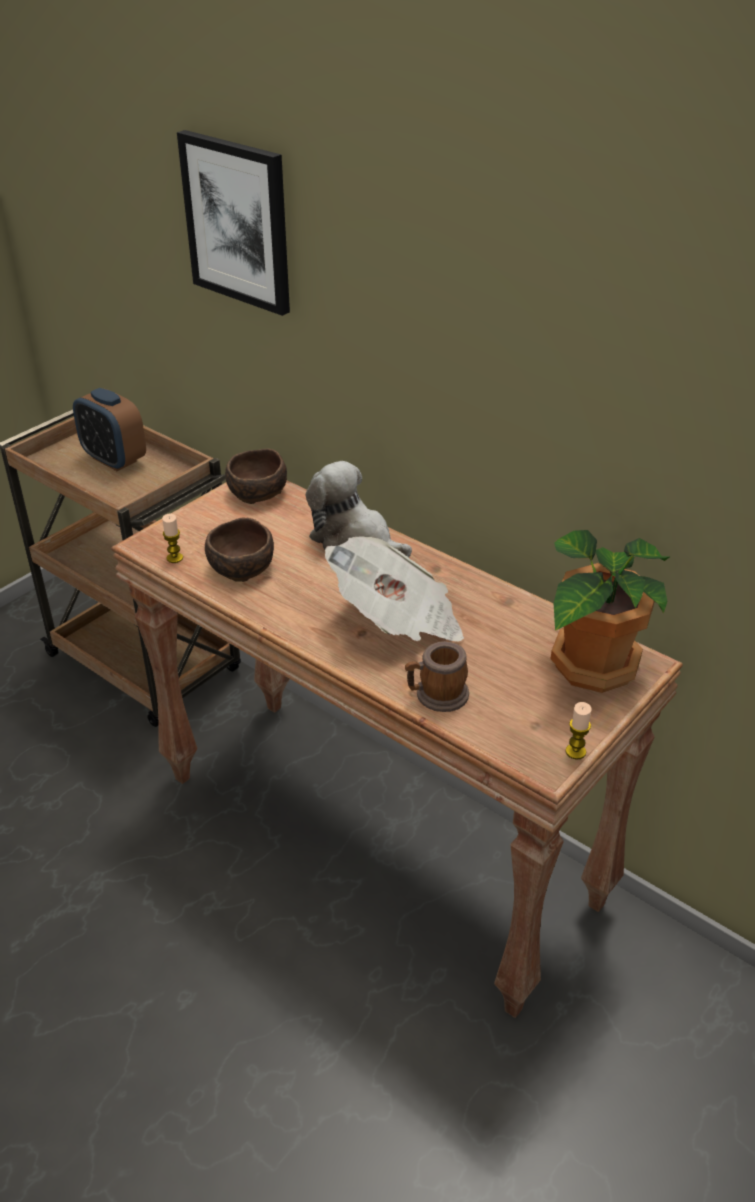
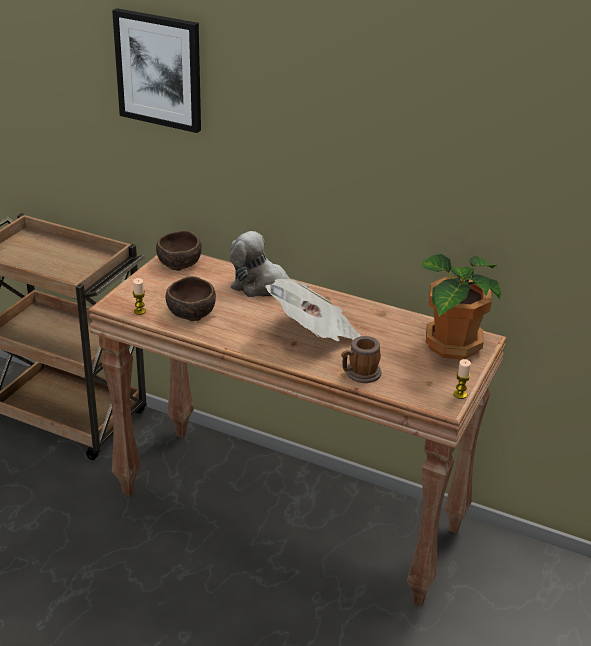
camera: 15 degrees left, 5 degrees down
(114, 460) = (50, 253): alarm clock -> none

